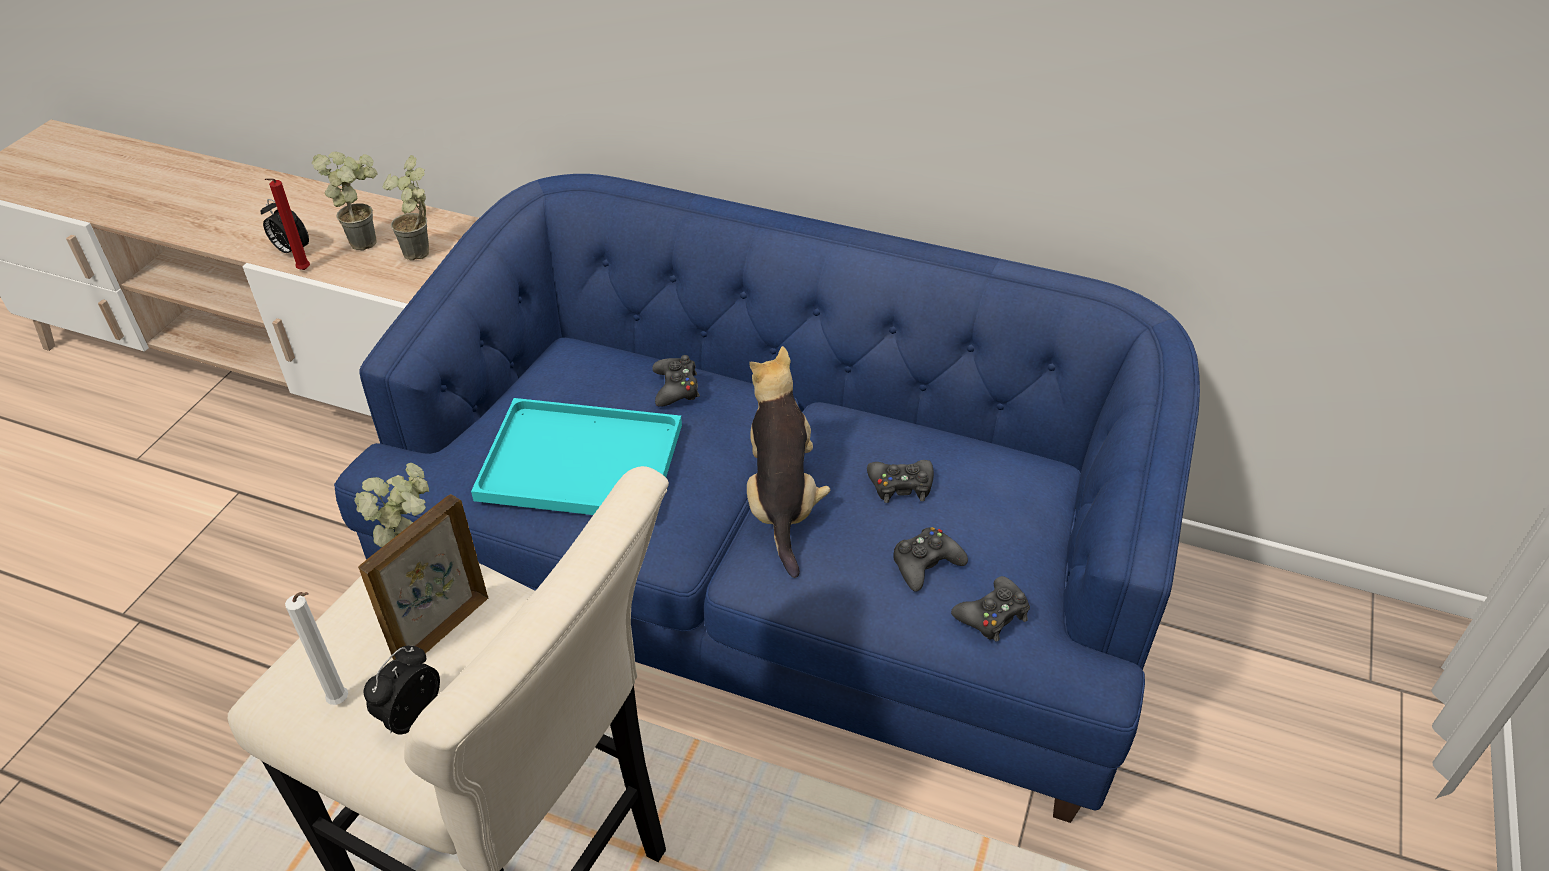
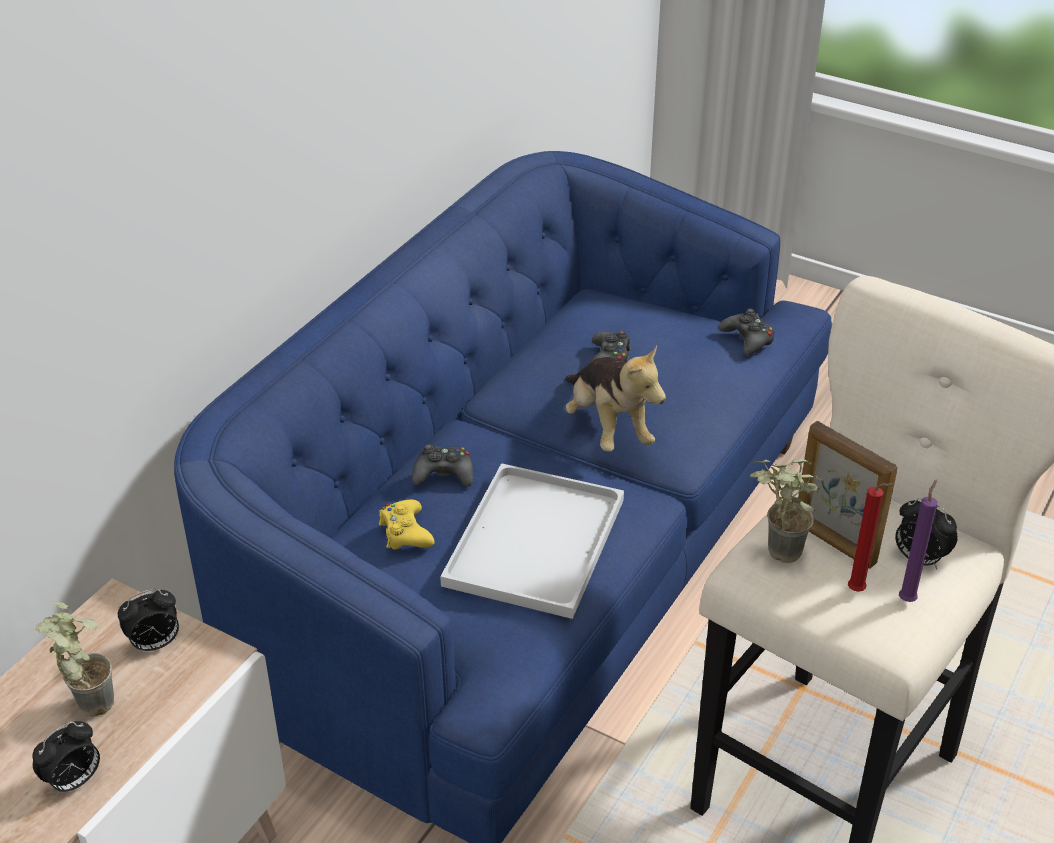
camera: 80 degrees left, 5 degrees down
(302, 271) = (131, 765): red candle -> red candle (858, 591)
(342, 702) = (907, 598): white candle -> purple candle
(423, 256) = (155, 644): potted plant -> alarm clock
(576, 463) = (535, 545): turquoise tray -> white tray
(588, 375) = (405, 532): none -> yellow game controller
(781, 501) = (608, 427): plush toy -> plush toy turned 120 degrees counterclockwise
(925, 564) = (696, 360): black game controller -> none

